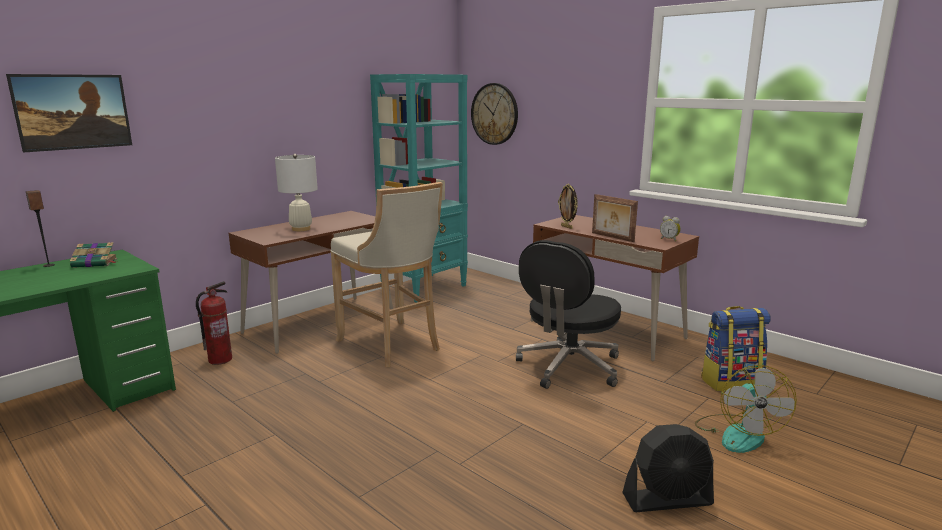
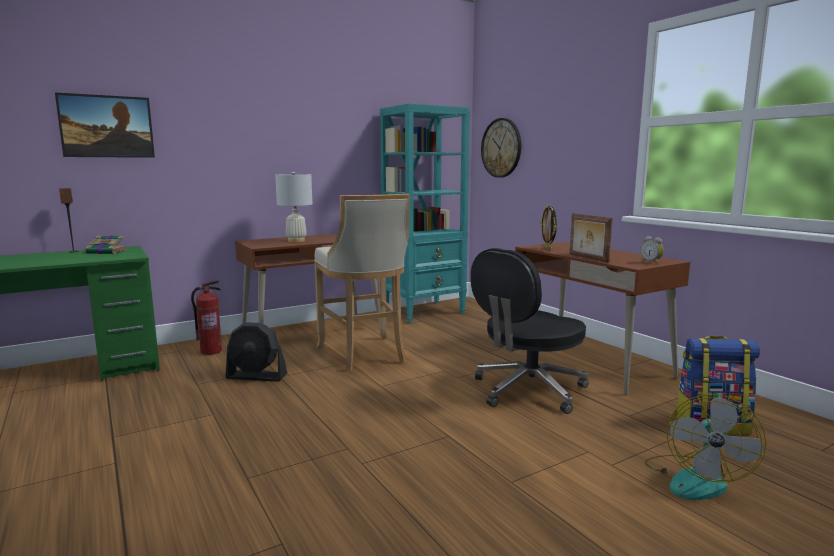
camera: 15 degrees right, 5 degrees down
(667, 500) = (570, 535): black fan -> black fan (257, 376)

